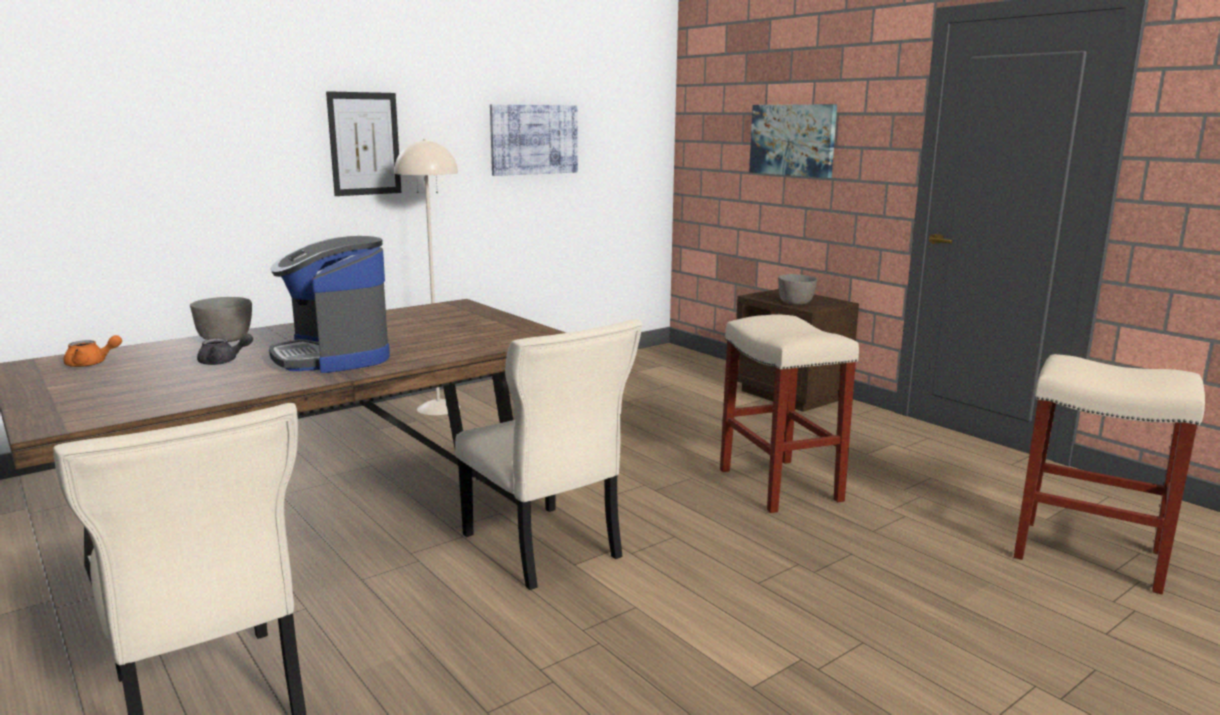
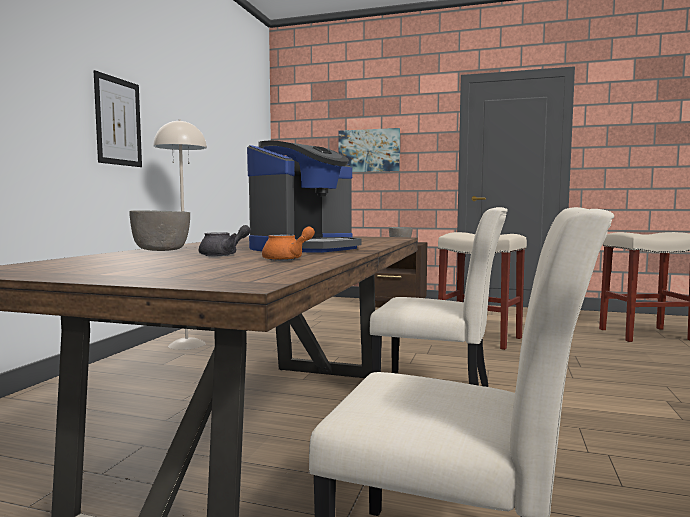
camera: 35 degrees left, 10 degrees down
(91, 364) = (80, 264): orange teapot -> orange teapot (288, 259)
(333, 357) = (305, 248): coffee machine -> coffee machine turned 75 degrees counterclockwise
(534, 139) = (212, 141): picture -> none

